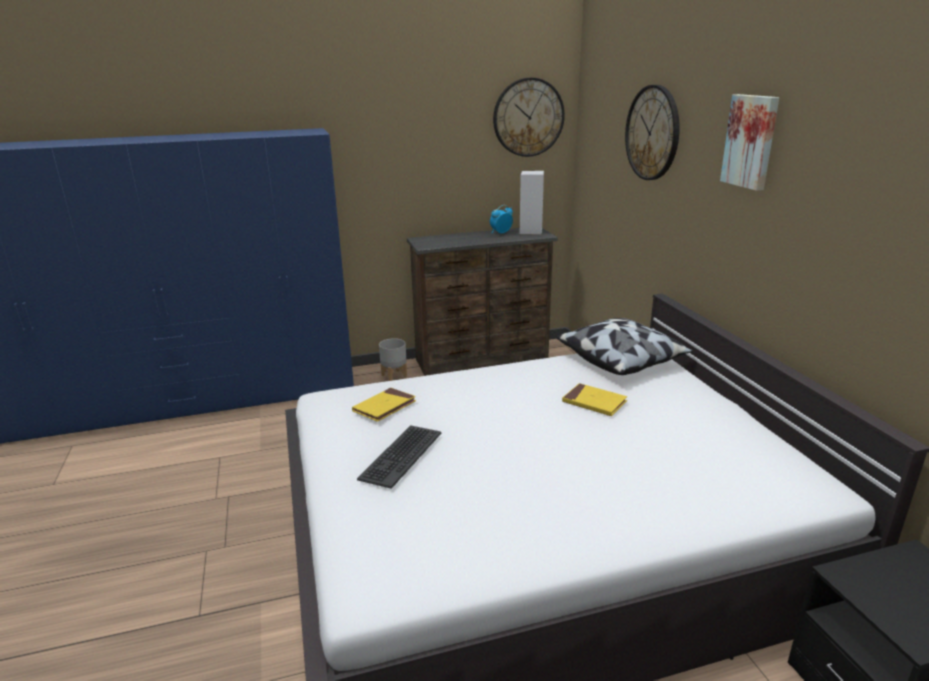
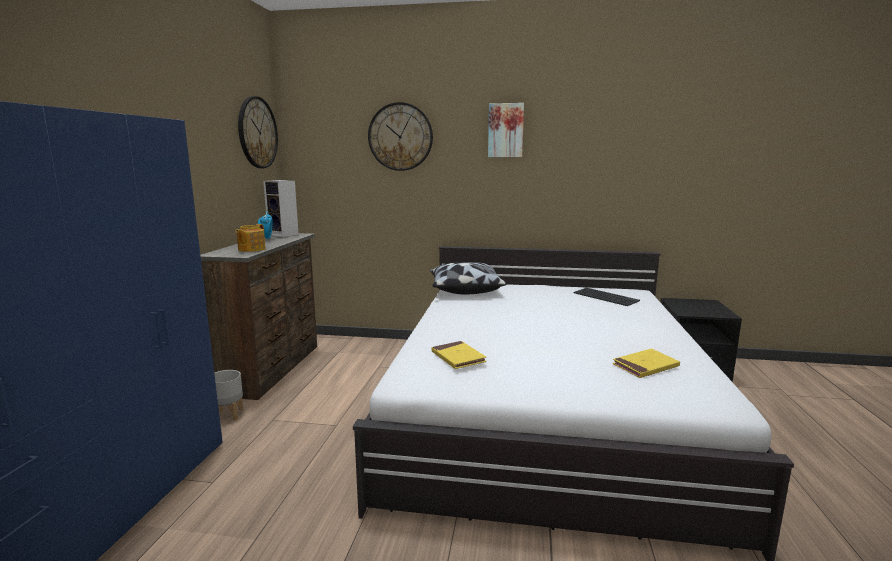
camera: 65 degrees left, 10 degrees down
(400, 455) = (545, 364): keyboard -> keyboard (605, 297)
(449, 242) = (251, 249): none -> teapot
(594, 402) = (514, 305): yellow book -> yellow book (645, 366)

